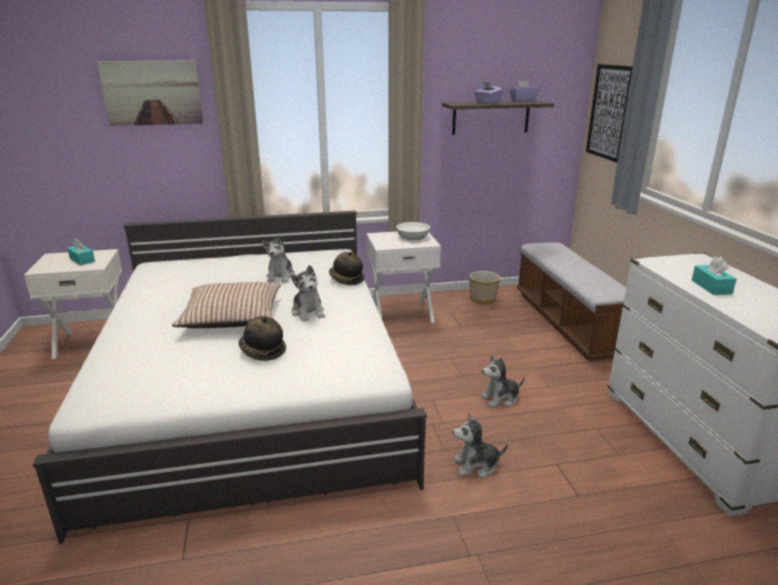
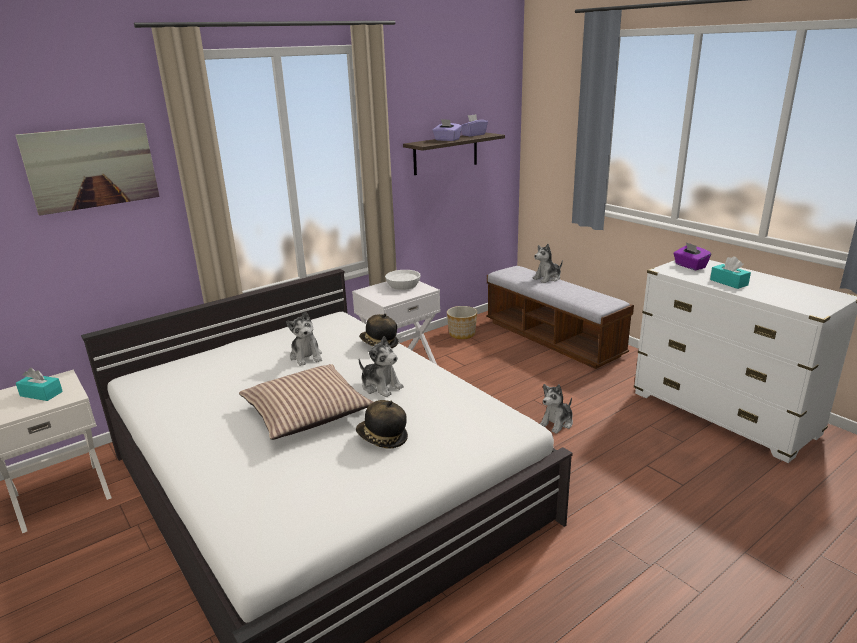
camera: 25 degrees left, 0 degrees up
(476, 465) = (589, 488): plush toy -> plush toy (547, 278)
(610, 112) = (550, 138): picture -> none
(686, 263) = (690, 266): none -> purple tissue box

